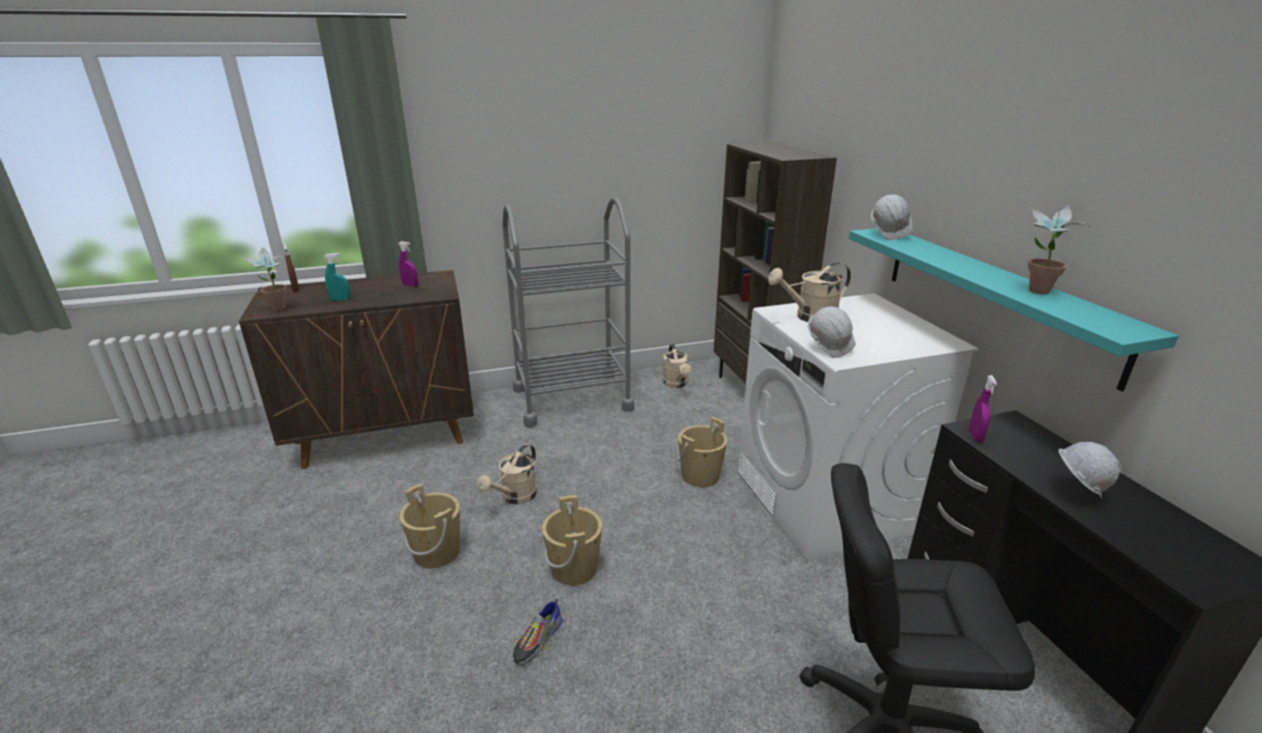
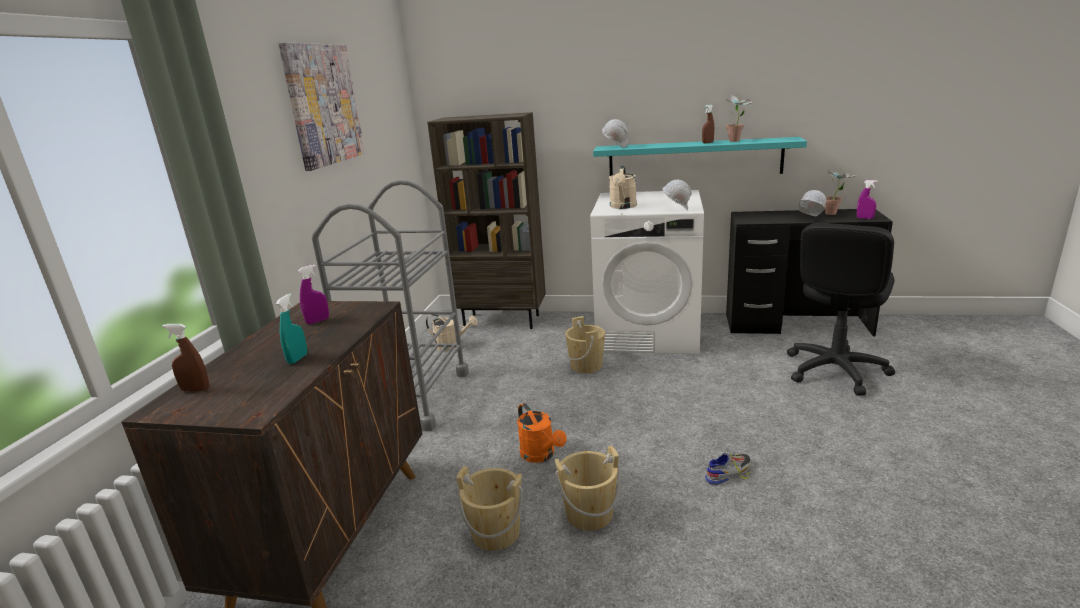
camera: 60 degrees left, 5 degrees down
(278, 309) = (265, 399): potted plant -> potted plant (834, 213)
(515, 497) = (541, 455): beige watering can -> orange watering can
(537, 640) = (728, 472): shoe -> shoe turned 90 degrees counterclockwise
(574, 111) = (323, 105): none -> picture
(574, 568) = (657, 441): beige bucket -> beige bucket (495, 533)
(975, 436) = (753, 221): purple spray bottle -> purple spray bottle (865, 218)
(993, 277) = (707, 142): none -> brown spray bottle

